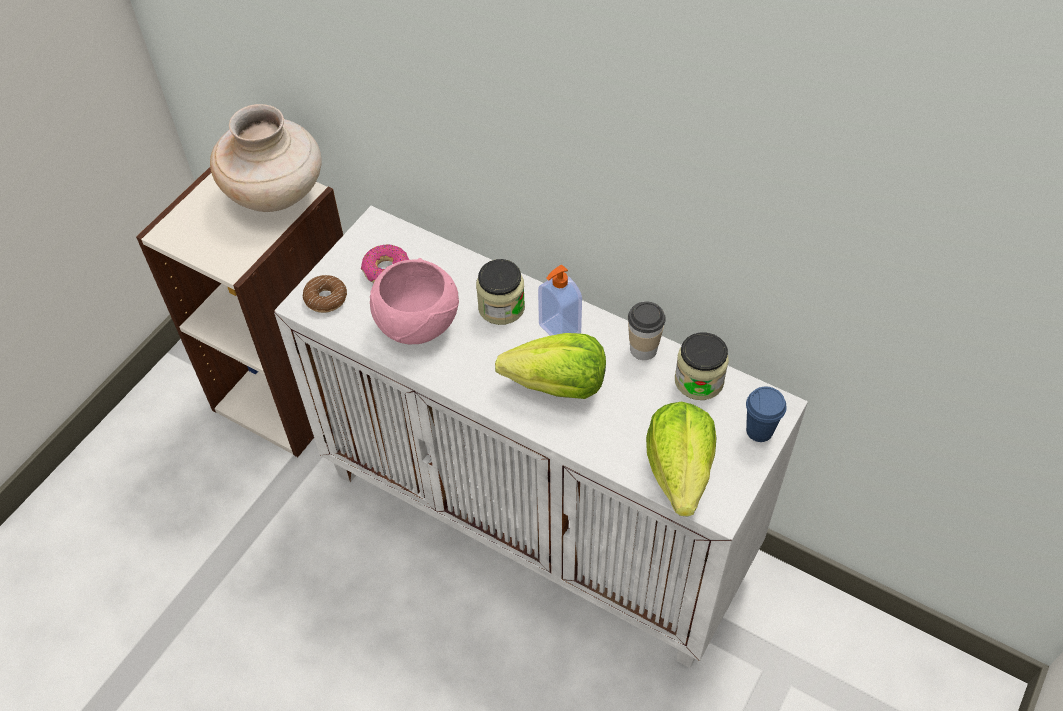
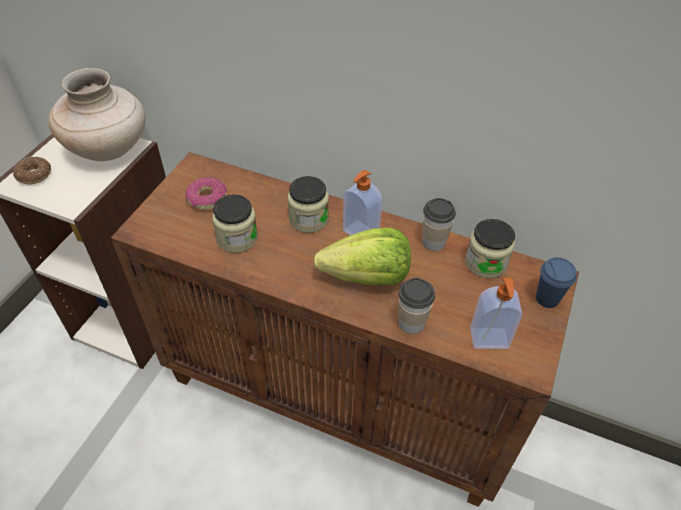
camera: 10 degrees left, 5 degrees down
(326, 298) = (156, 224): donut -> donut (34, 175)
(416, 324) = (237, 238): pink bowl -> jar
(540, 518) = (340, 397): white cabinet -> brown cabinet
(596, 444) = (411, 323): none -> cup
(679, 471) = (489, 339): lettuce -> soap dispenser

